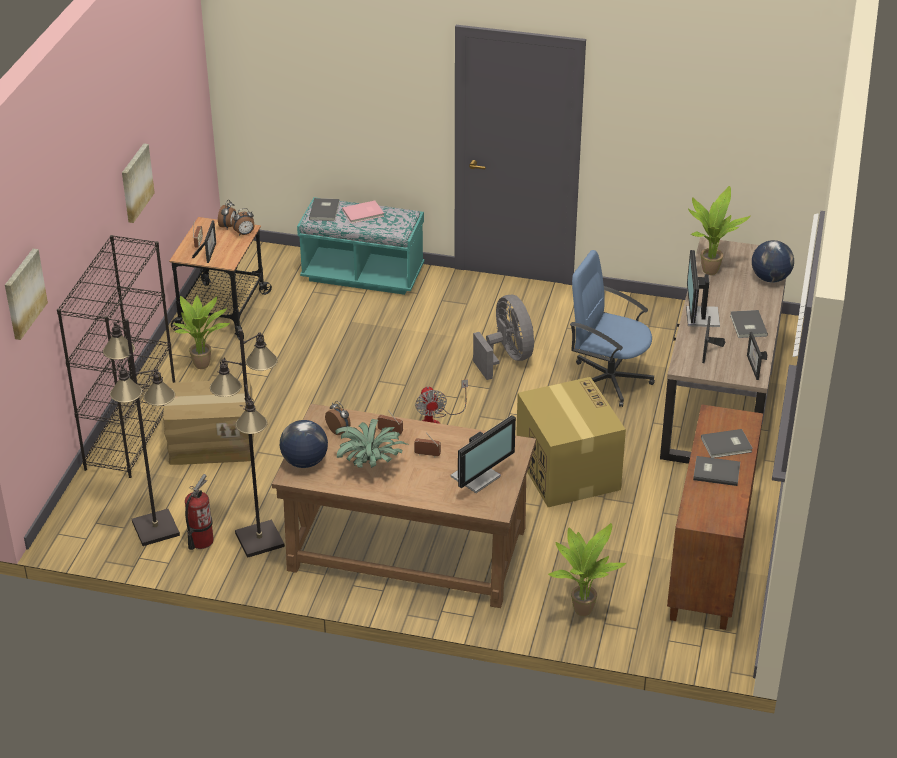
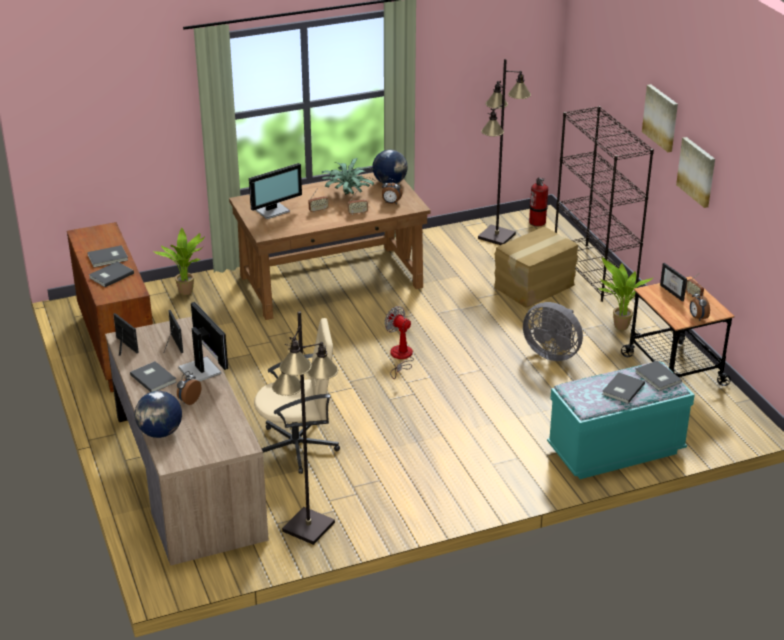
camera: 145 degrees right, 5 degrees down
(23, 293) = (589, 56): picture -> picture (661, 117)
(201, 541) = (461, 240): fire extinguisher -> fire extinguisher (537, 222)
(244, 234) = (674, 317): alarm clock -> alarm clock (189, 401)
(260, 540) = (427, 253): black floor lamp -> black floor lamp (307, 527)
(364, 213) = (621, 389): pink book -> grey book
(477, 477) = (272, 210): monitor -> monitor turned 135 degrees counterclockwise
(506, 358) = (402, 429): grey fan -> grey fan (552, 353)
(566, 470) = (269, 365): cardboard box -> none
(608, 380) = (297, 447): blue office chair -> beige office chair
(707, 270) = (227, 417): potted plant -> none

